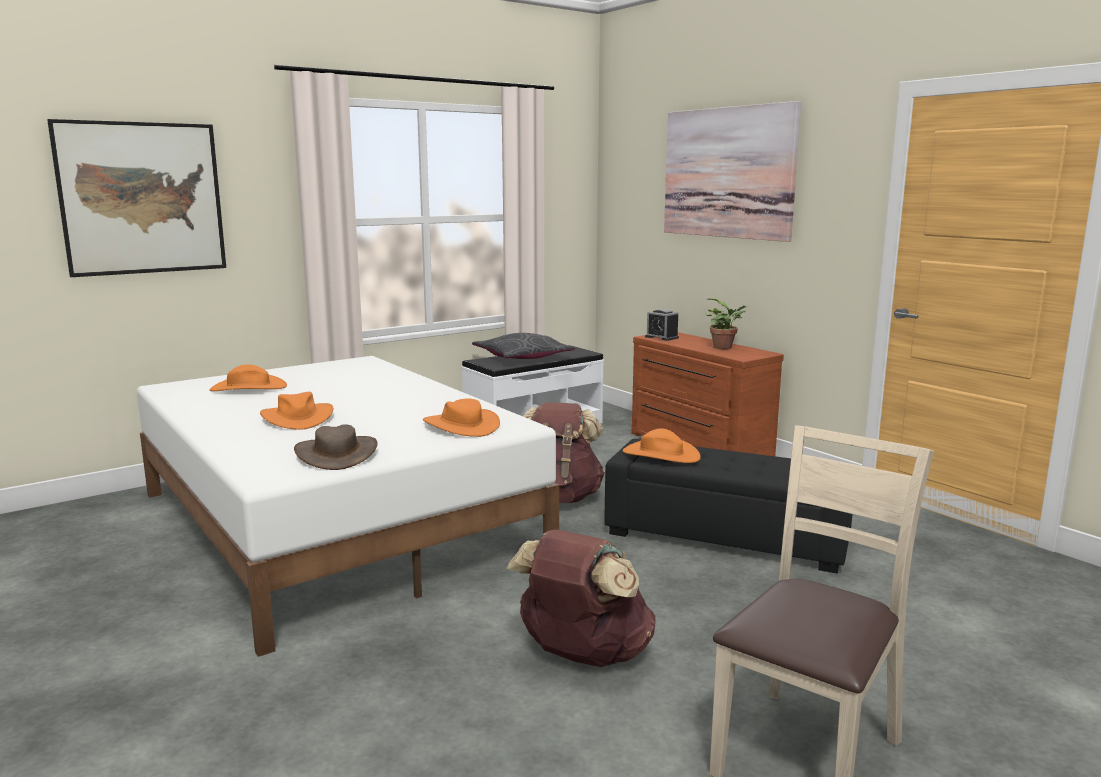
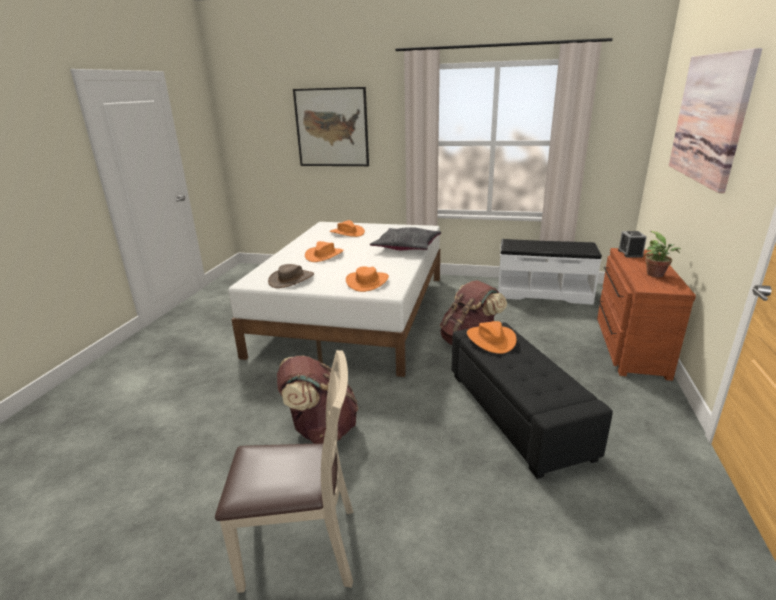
camera: 50 degrees right, 10 degrees up
(522, 357) = (539, 245): grey pillow -> grey pillow (406, 246)

